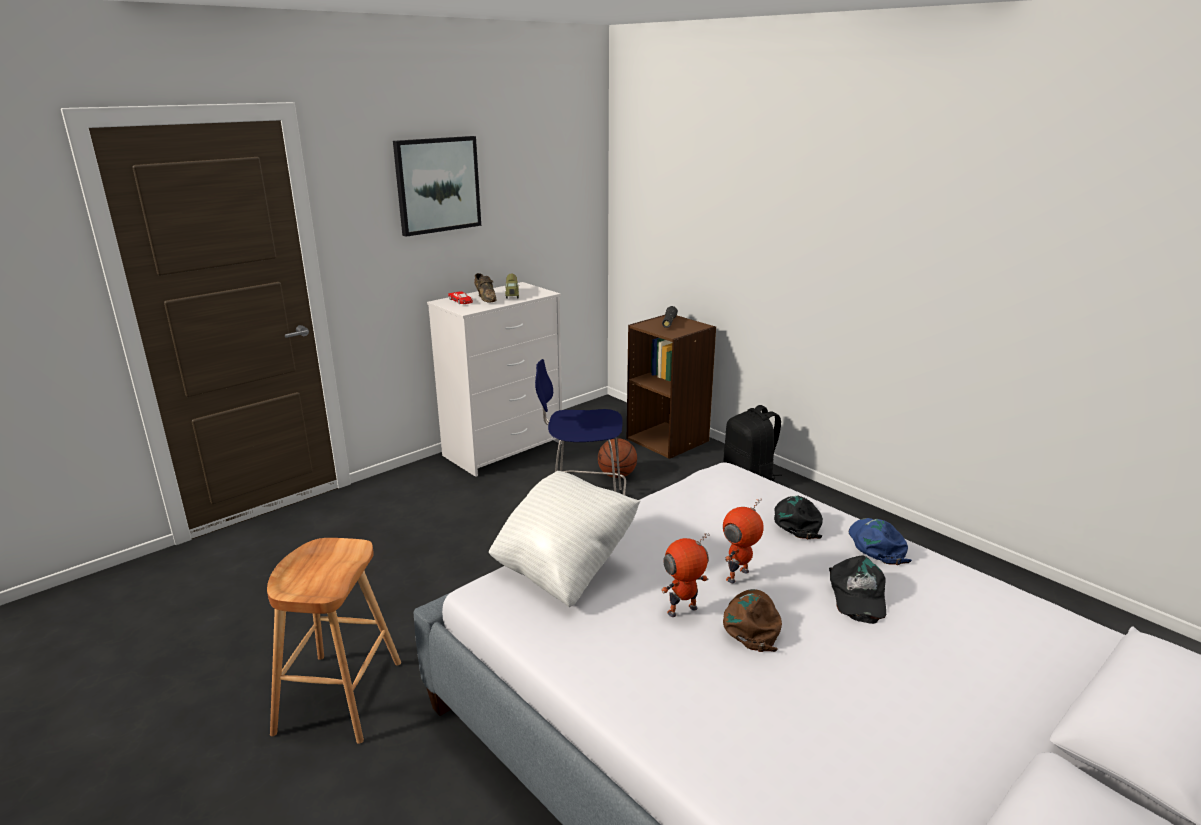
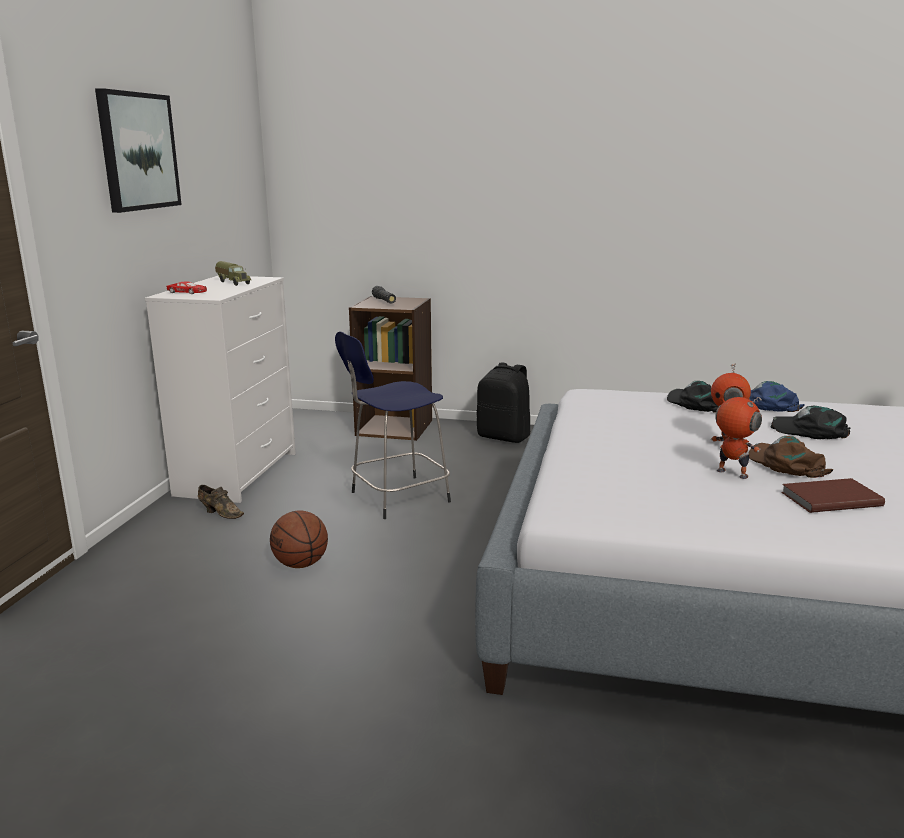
camera: 35 degrees left, 5 degrees down
(339, 697) = (375, 730): brown stool -> none
(485, 298) = (211, 288): brown shoe -> brown shoe (220, 513)
(564, 568) = (594, 478): white pillow -> none
(617, 475) = (388, 464): basketball -> basketball (301, 564)
(683, 611) = (731, 474): toy robot -> toy robot turned 105 degrees clockwise
(719, 677) = (829, 498): none -> brown book
(857, 595) = (810, 431): black cap -> black cap turned 150 degrees clockwise

